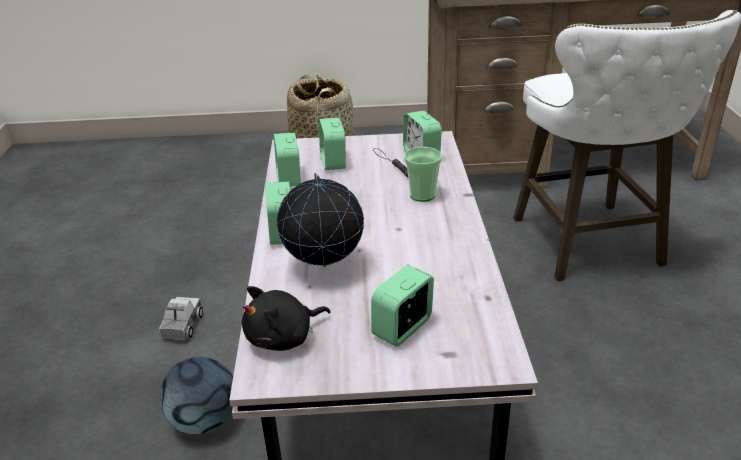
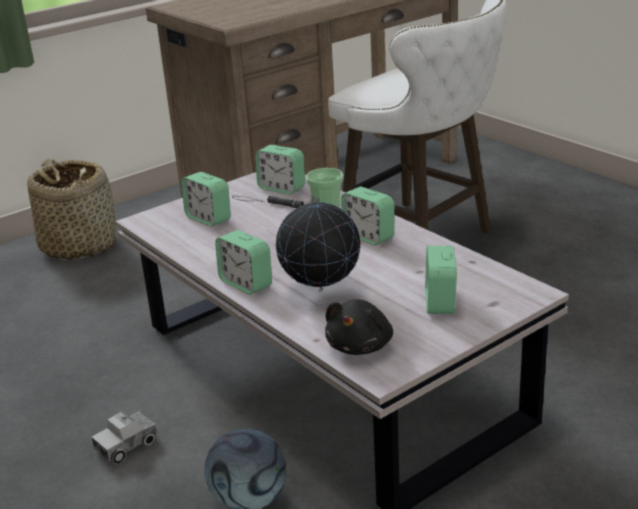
camera: 35 degrees left, 5 degrees down
(182, 326) = (127, 446): toy truck -> toy truck turned 105 degrees counterclockwise
(289, 178) = (185, 244): alarm clock -> alarm clock (368, 236)

